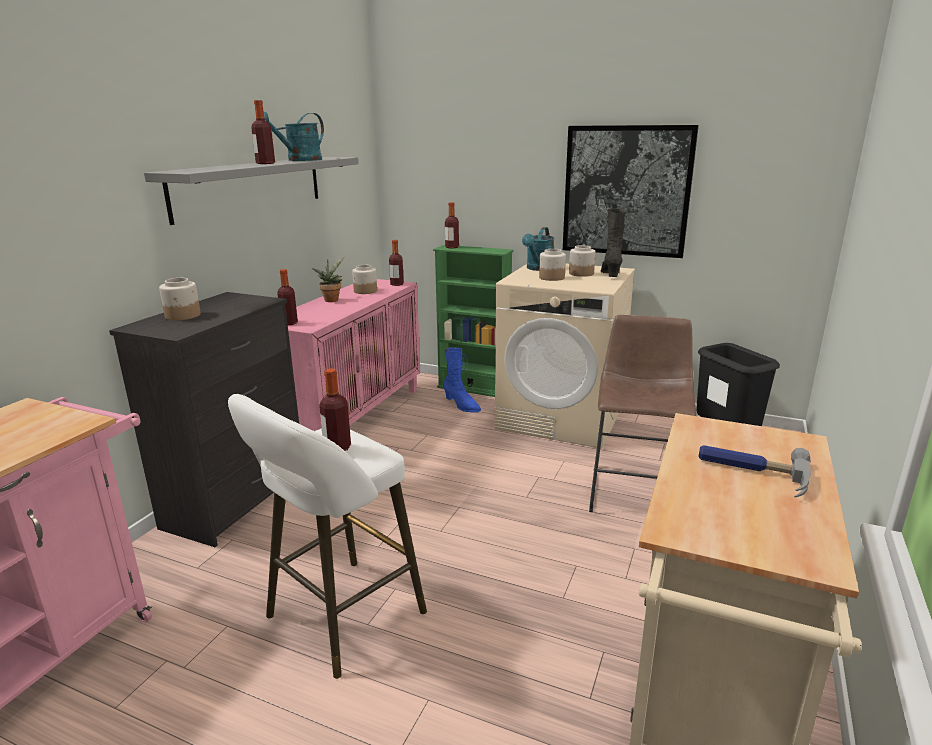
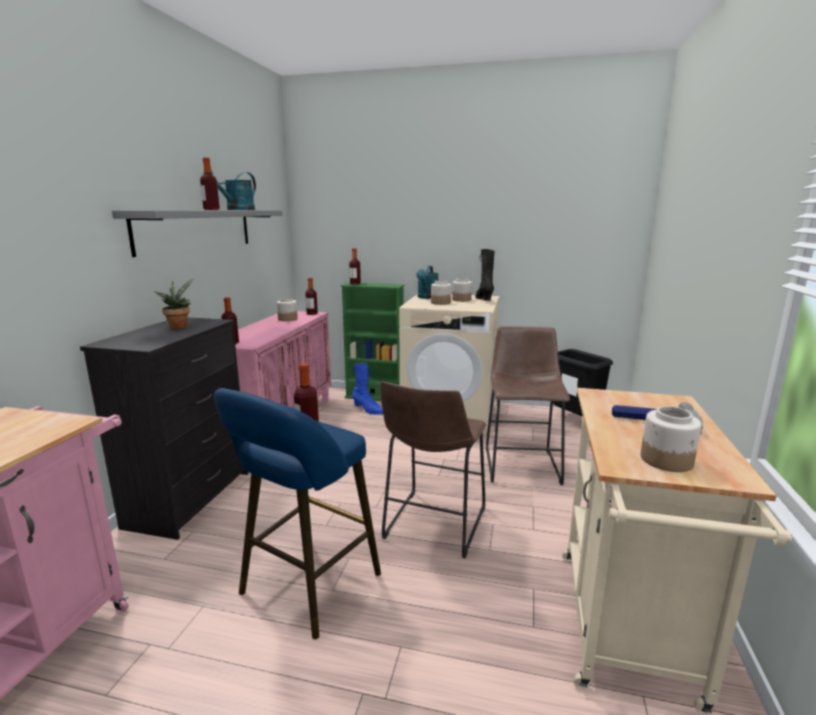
camera: 10 degrees left, 5 degrees down
(183, 316) = (146, 334): jar -> jar (667, 460)
(332, 300) = (261, 326): potted plant -> potted plant (179, 326)
(339, 619) = (305, 588): white stool -> blue stool
(502, 561) = (432, 526): none -> brown stool
(626, 191) = (490, 238): picture -> none

